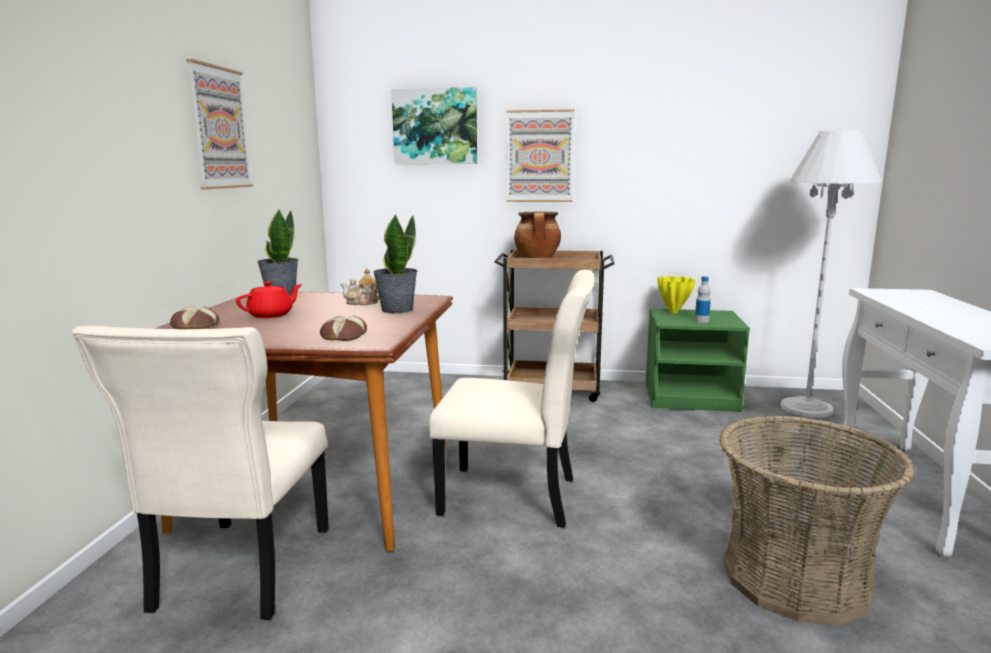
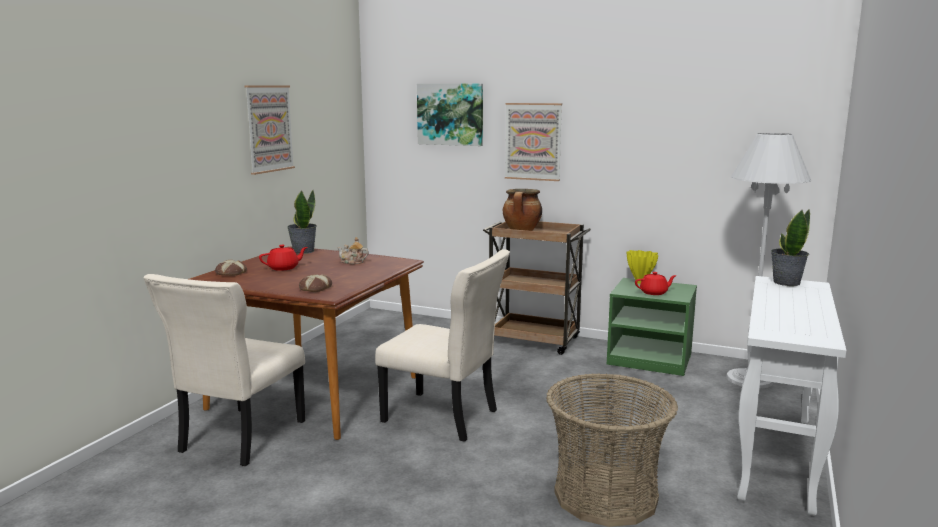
camera: 15 degrees right, 0 degrees up
(396, 310) = (370, 270): potted plant -> potted plant (786, 282)
(701, 321) = (654, 293): bottle -> red teapot

